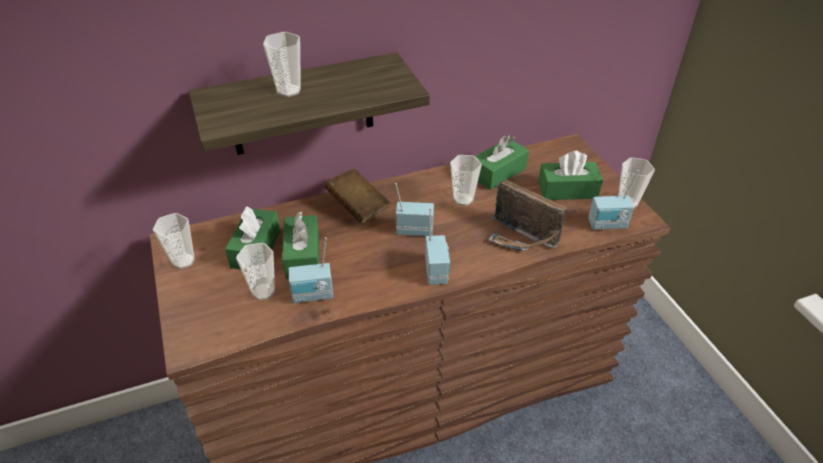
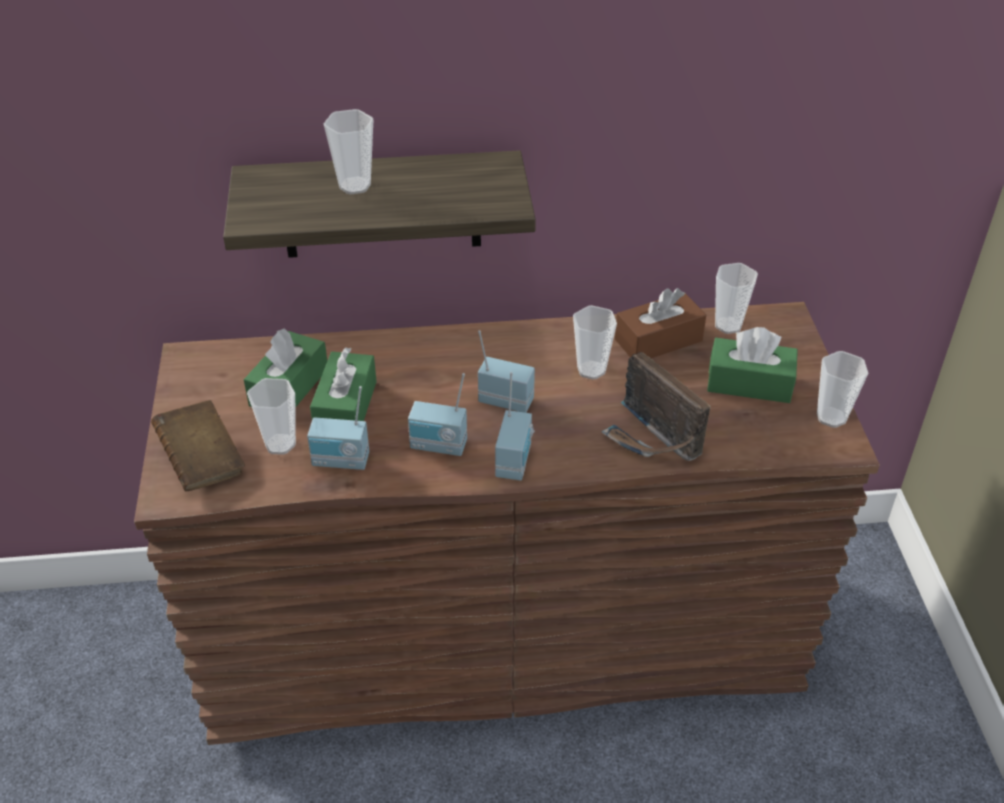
camera: 15 degrees right, 0 degrees up
(183, 261) = (194, 386): cup -> cup (728, 325)
(358, 207) = (441, 355): brown book -> brown book (202, 462)
(498, 172) = (658, 340): green tissue box -> brown tissue box
(607, 225) = (785, 444): radio -> radio (438, 447)

